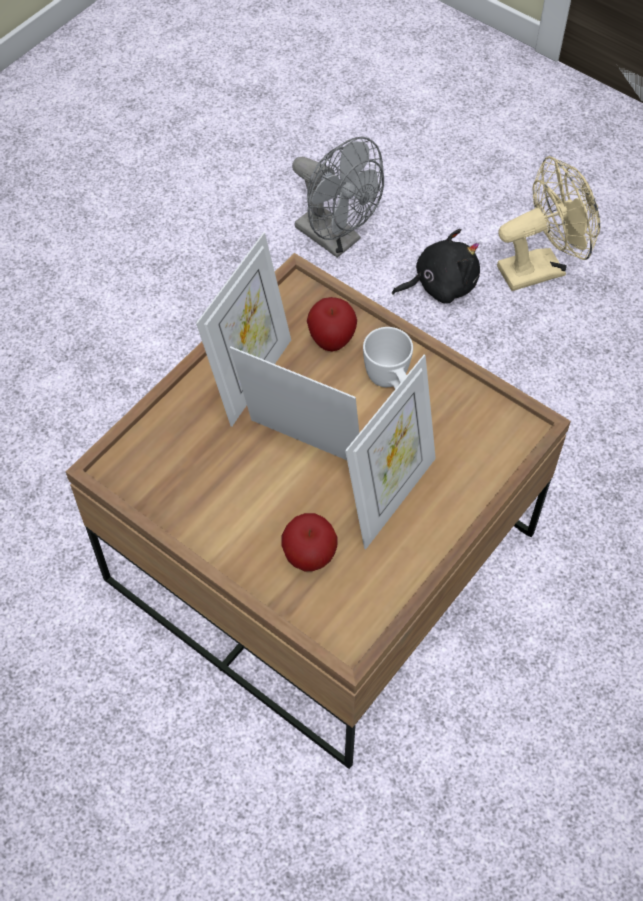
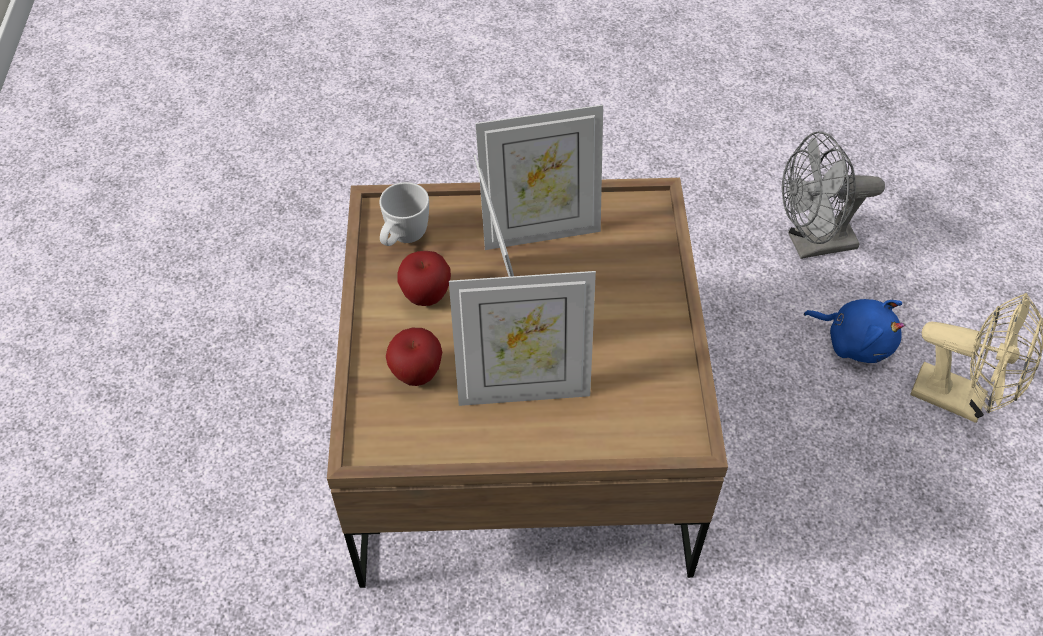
camera: 50 degrees right, 5 degrees down
(331, 341) = (627, 256): apple -> apple (426, 296)
(336, 239) = (812, 244): grey fan -> grey fan turned 75 degrees clockwise
(389, 383) = (629, 318): white mug -> white mug (403, 239)
(440, 285) = (854, 341): black plush toy -> blue plush toy

